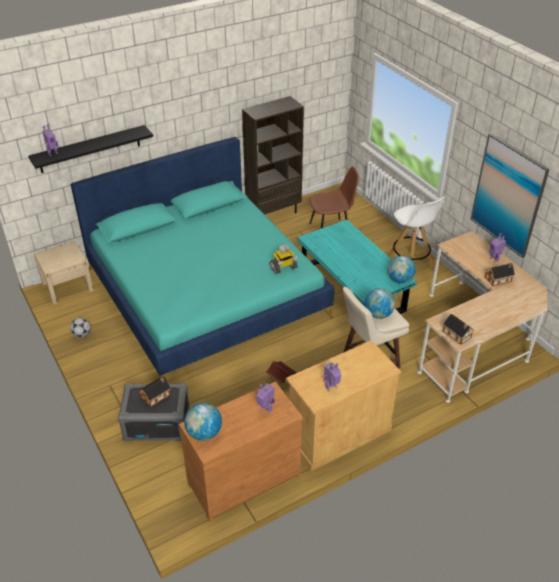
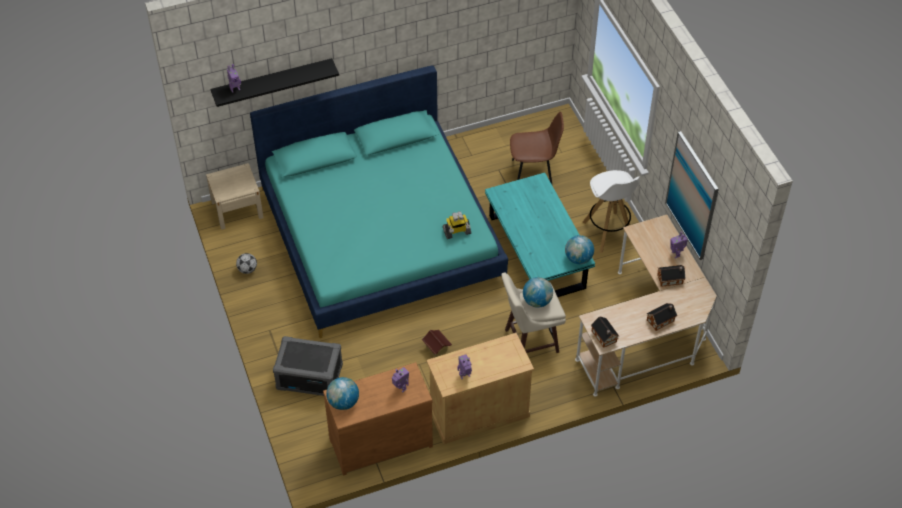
camera: 10 degrees right, 10 degrees up
(157, 396) = (311, 353): toy house -> toy house (661, 320)
(273, 213) = (474, 140): brown bookcase -> none

